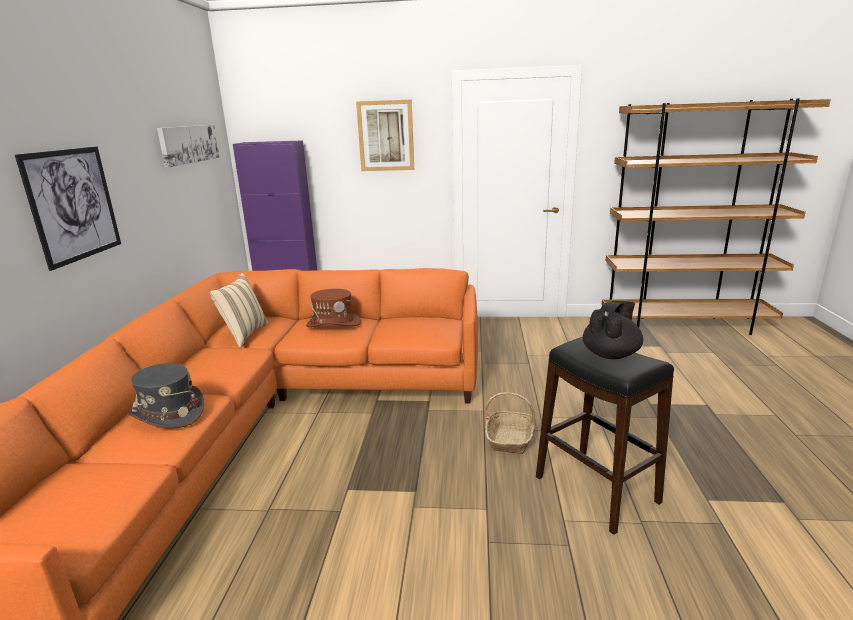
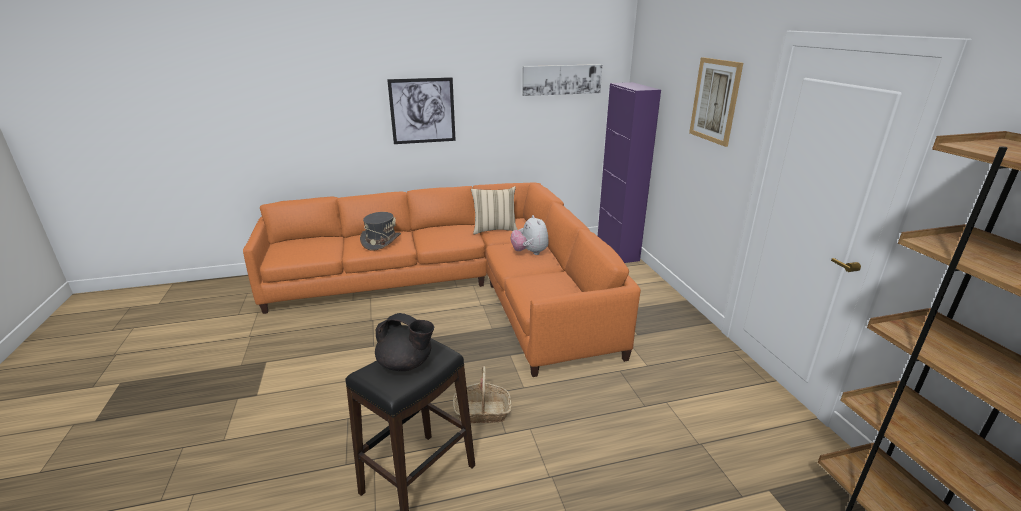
camera: 70 degrees right, 5 degrees up
(333, 324) = (530, 252): brown hat -> plush toy

